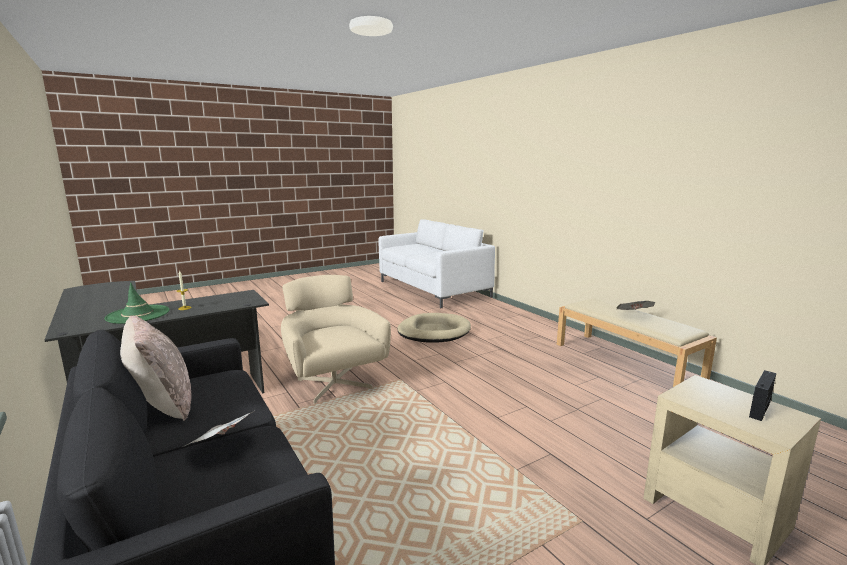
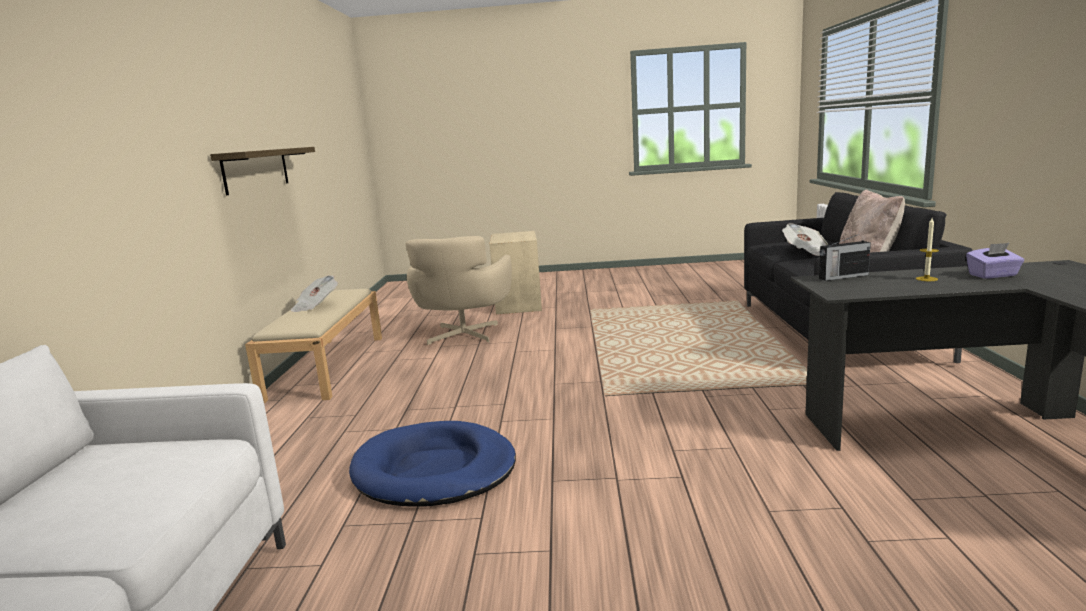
camera: 145 degrees left, 0 degrees up
(138, 314) = (993, 275): green hat -> purple tissue box
(333, 383) = (698, 408): beige armchair -> beige armchair (463, 335)
(434, 331) = (434, 470): beige dog bed -> blue dog bed
(669, 206) = (256, 170): none -> shelf
(760, 409) = (506, 235): radio -> radio (842, 277)

